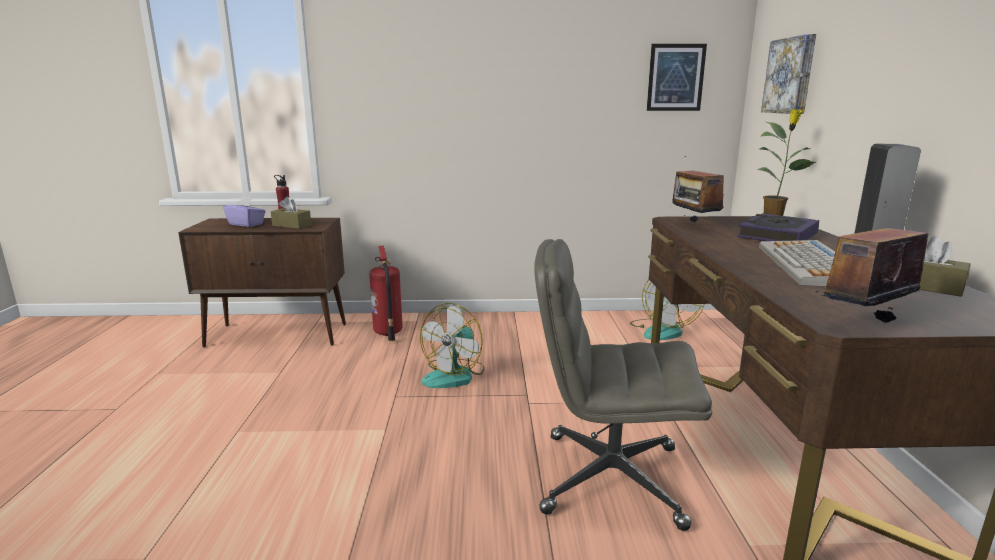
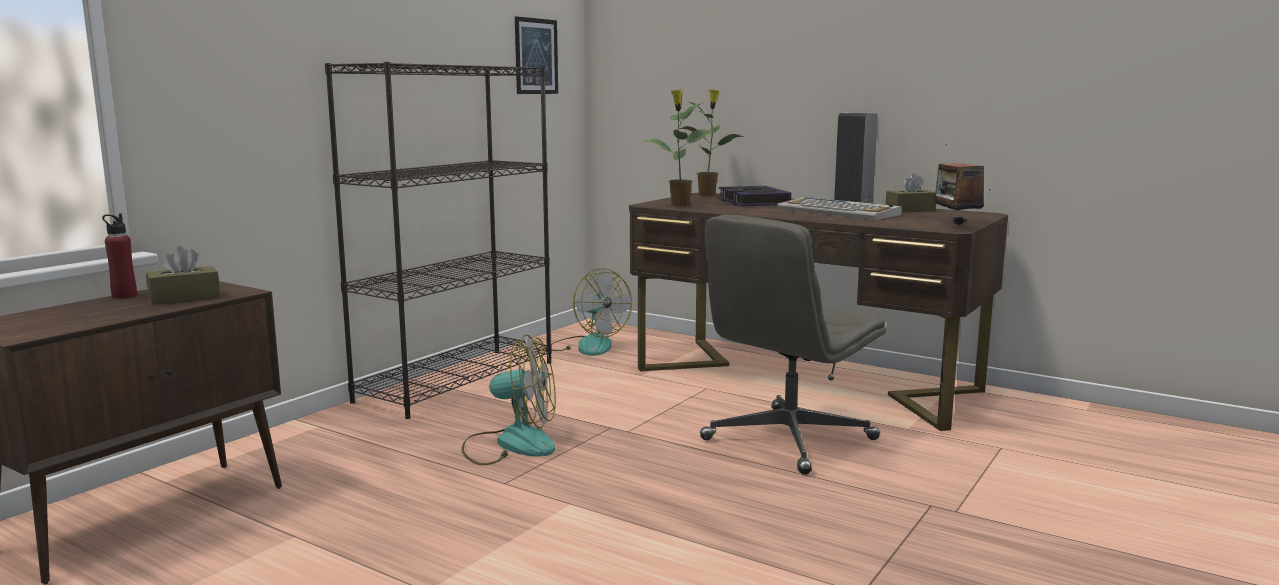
camera: 55 degrees left, 5 degrees down
(246, 224) = (90, 313): purple tissue box -> none
(388, 333) = (318, 449): fire extinguisher -> none
(455, 375) = (511, 444): fan -> fan turned 60 degrees counterclockwise
(530, 322) = (457, 381): none -> black bookcase
(693, 224) = (679, 205): radio -> potted plant
(790, 76) = (665, 58): picture -> none

